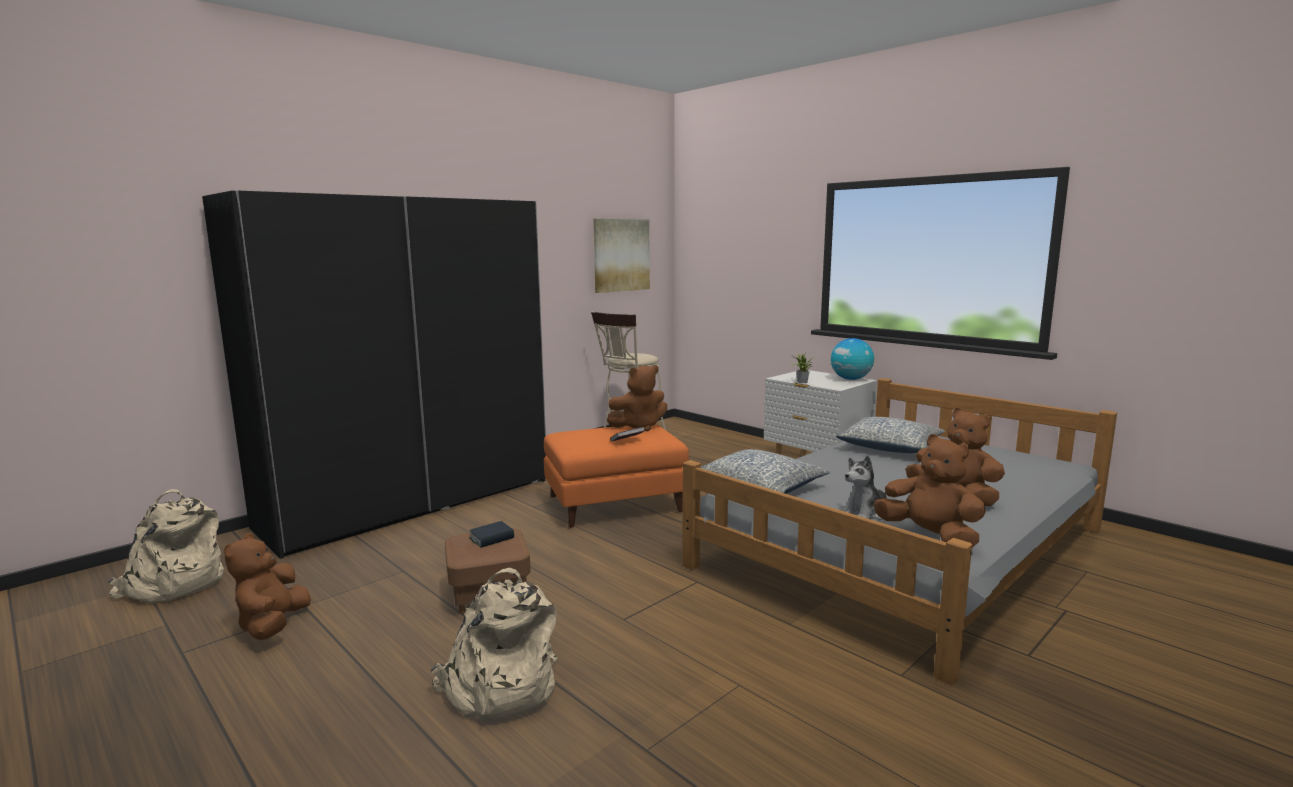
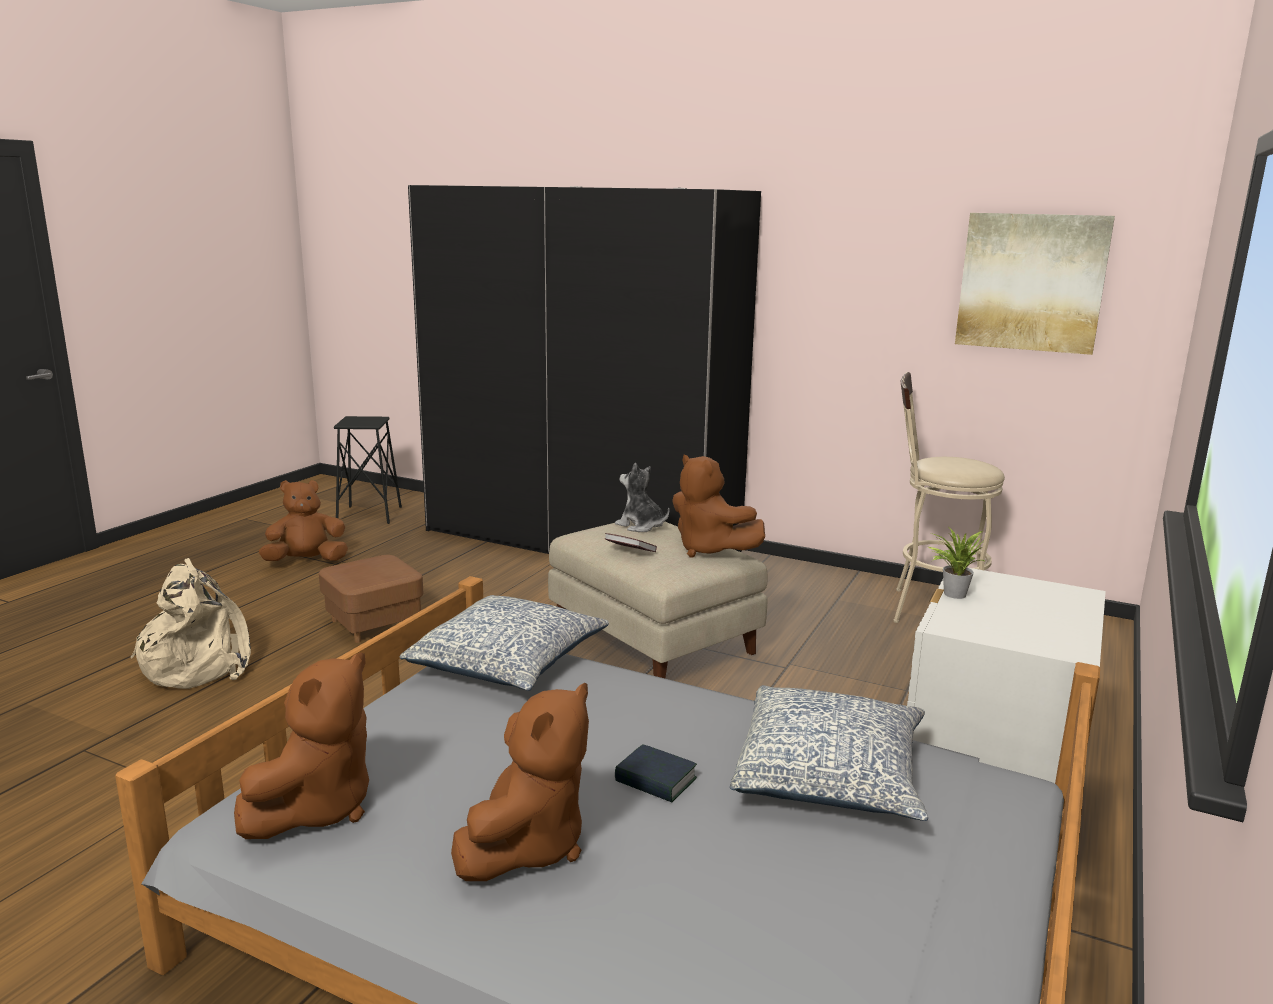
camera: 70 degrees right, 5 degrees up
(173, 585) = (369, 515): beige backpack -> black stool
(492, 538) = (384, 570): book -> book (655, 780)
(614, 505) = (651, 641): orange ottoman -> beige ottoman
(851, 379) = (1061, 638): globe -> none
(866, 513) = (411, 749): plush toy -> plush toy (641, 526)

